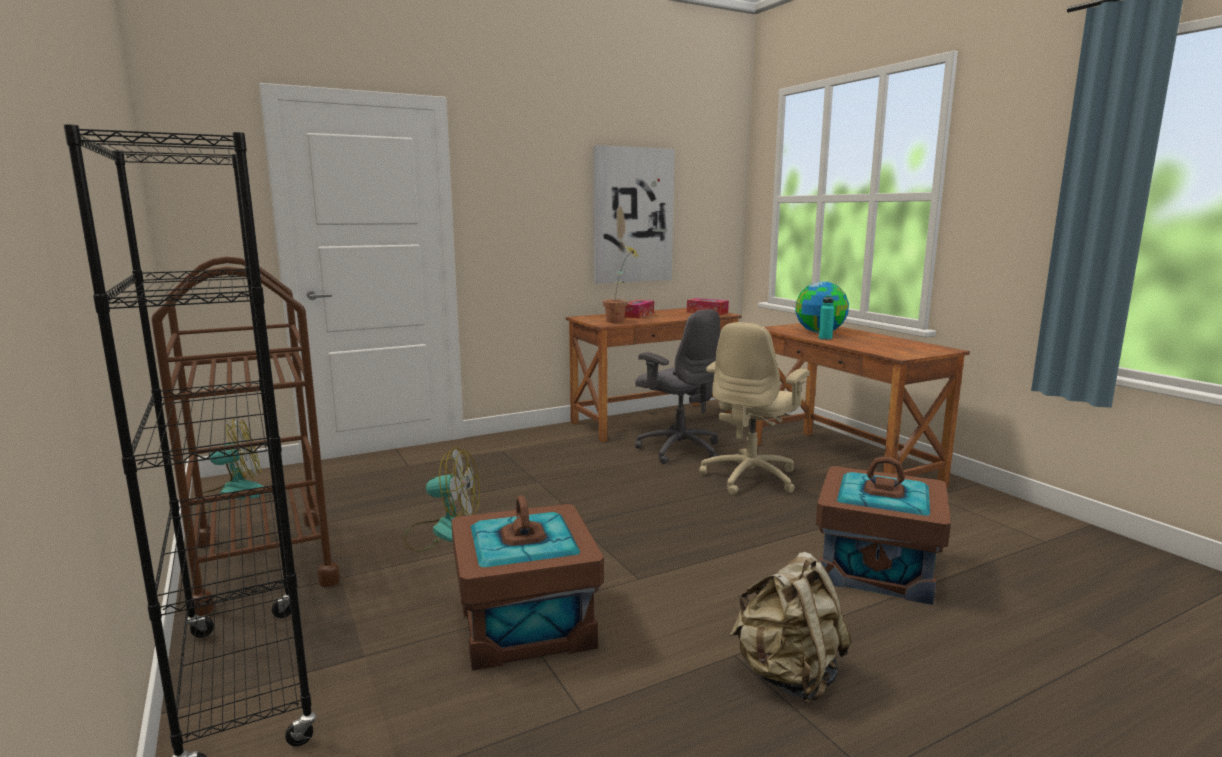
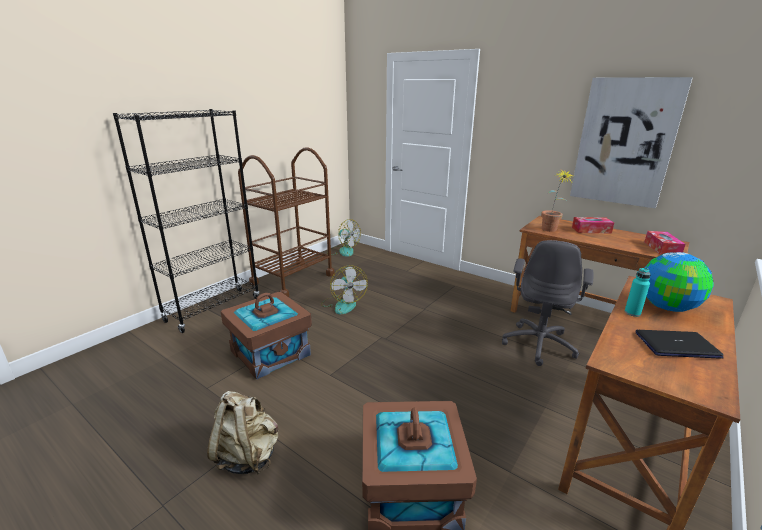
camera: 65 degrees right, 10 degrees up
(751, 477) = (525, 390): beige office chair -> none
(879, 341) = (676, 345): none -> laptop

